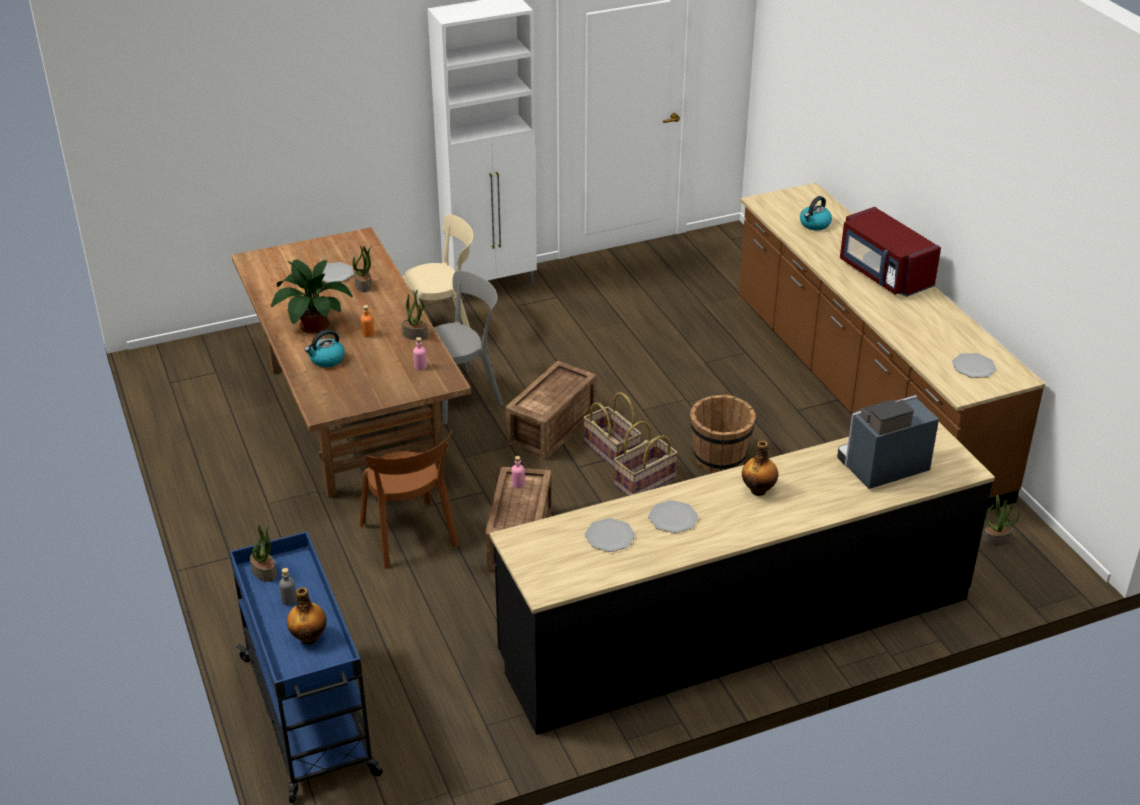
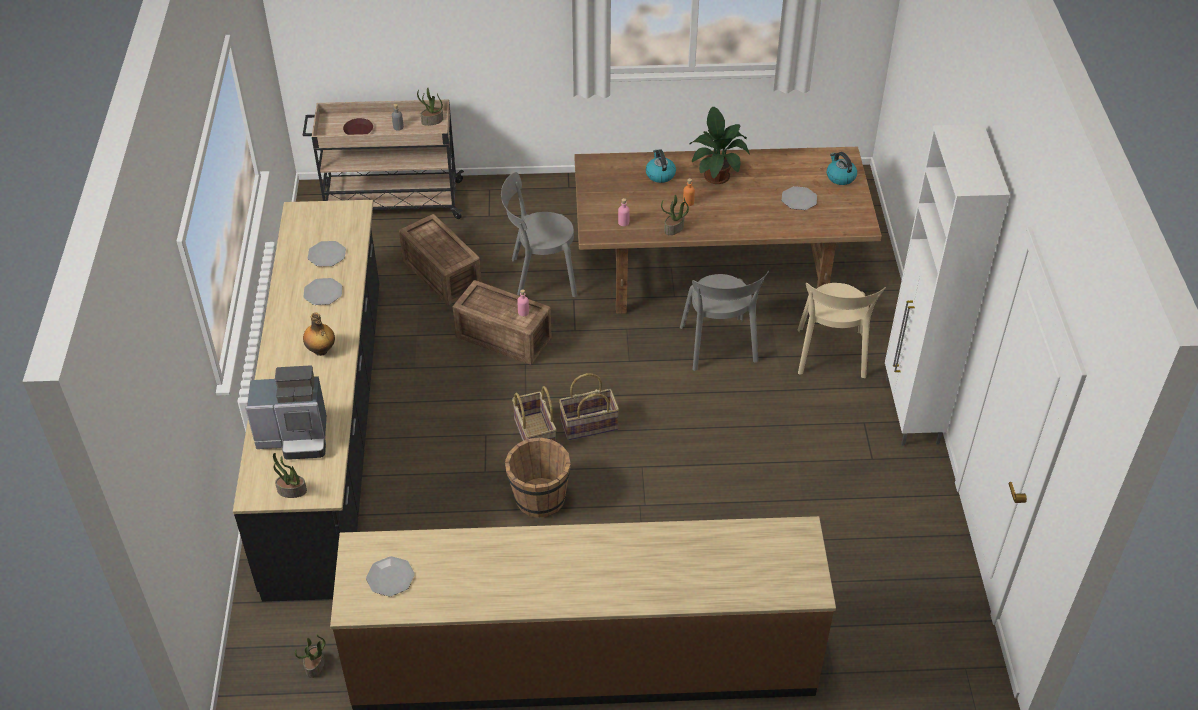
camera: 110 degrees right, 10 degrees up
(309, 637) = (358, 130): bottle -> brown plate
(309, 717) = (390, 201): blue cart -> beige cart
(363, 286) = (770, 213): potted plant -> potted plant (291, 491)
(410, 538) = (539, 278): brown chair -> grey chair
(554, 428) = (641, 396): crate -> crate (441, 275)
(814, 224) = (729, 562): kettle -> kettle (840, 177)
(881, 467) = (295, 437): coffee machine -> coffee machine turned 90 degrees clockwise
(883, 274) = (595, 580): red microwave -> none

